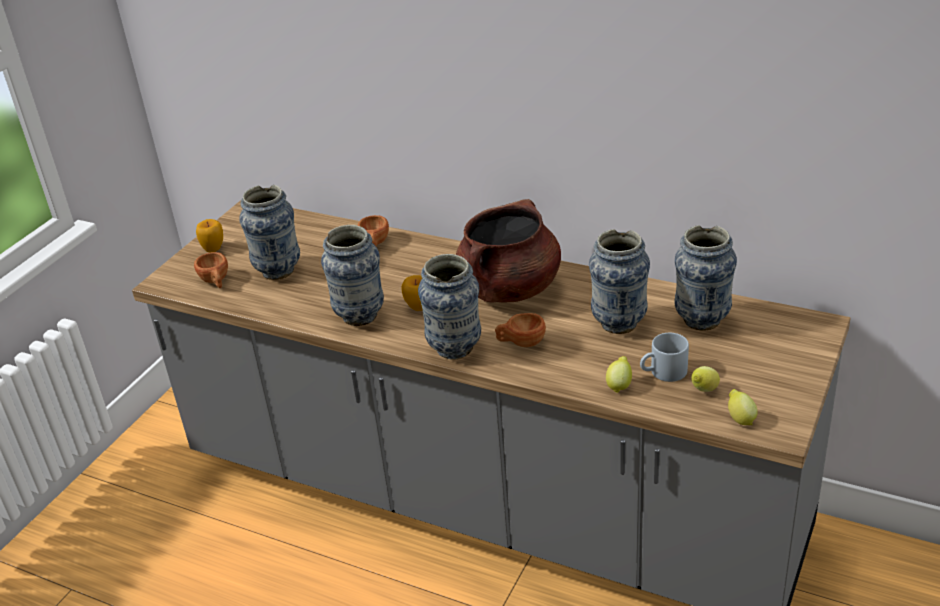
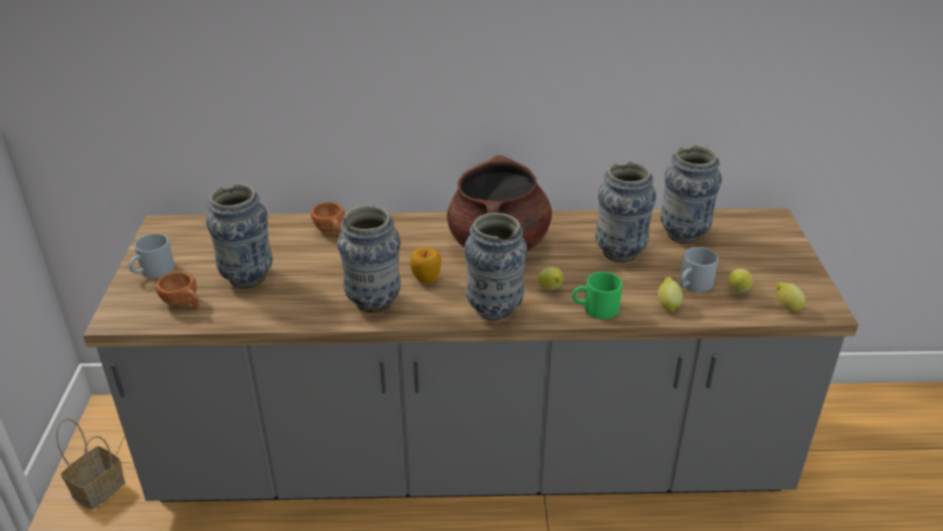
camera: 30 degrees left, 0 degrees up
(174, 429) = (99, 487): none -> basket
(213, 249) = (153, 271): apple -> grey mug
(521, 343) = (551, 290): brown cup -> lemon
(546, 371) = (595, 309): none -> green mug

